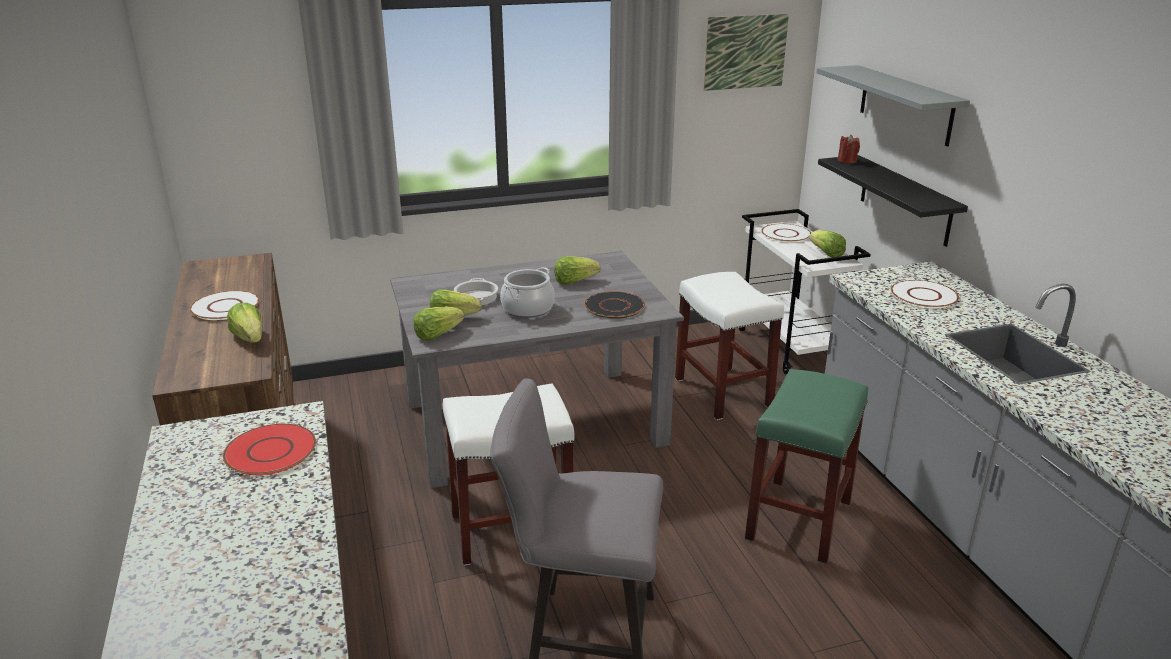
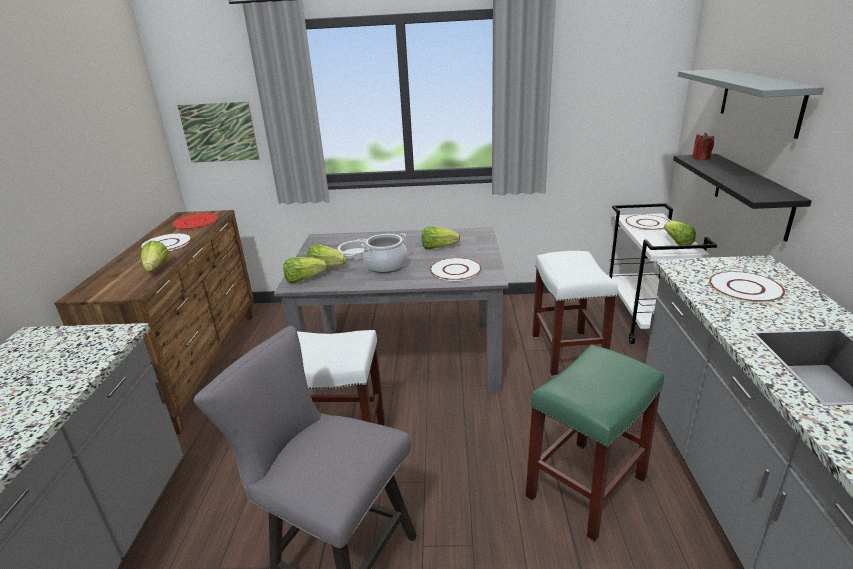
camera: 20 degrees right, 0 degrees up
(270, 451) = (68, 360): red plate -> red plate (196, 222)
(614, 306) = (455, 270): black plate -> white plate
(745, 52) = (620, 63): picture -> picture (219, 132)

